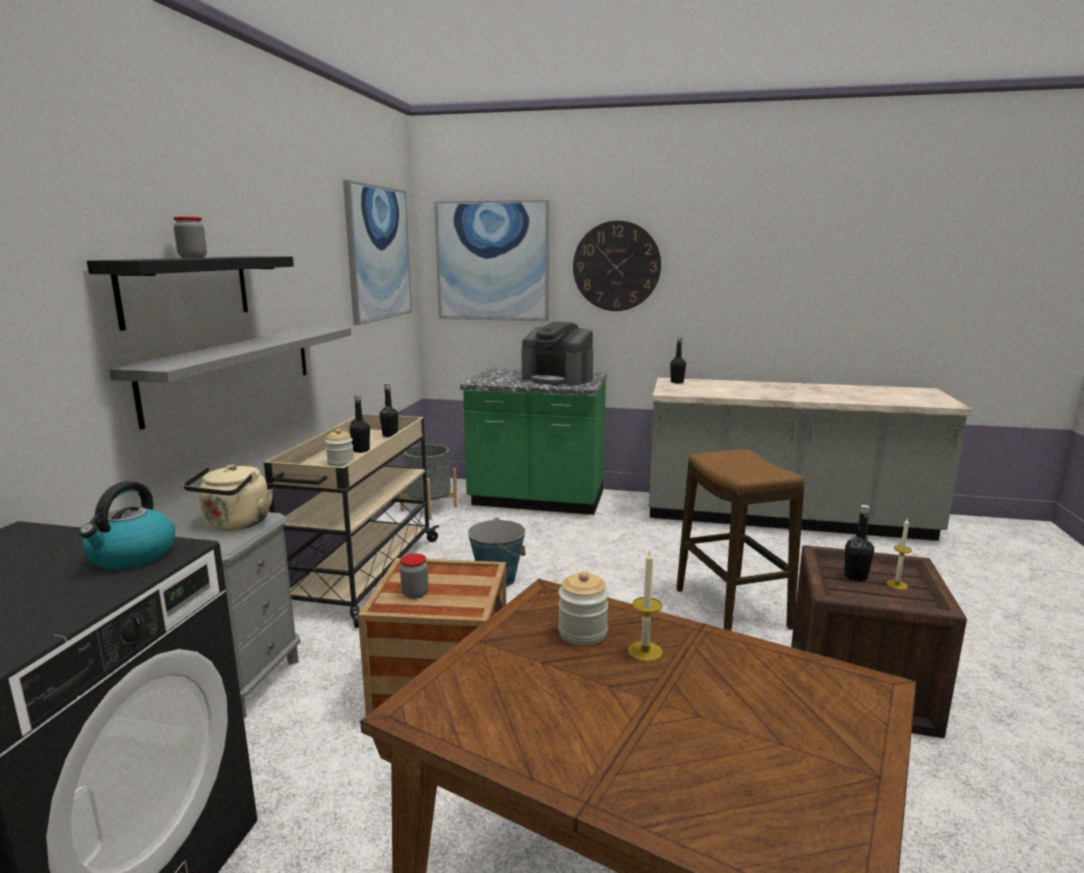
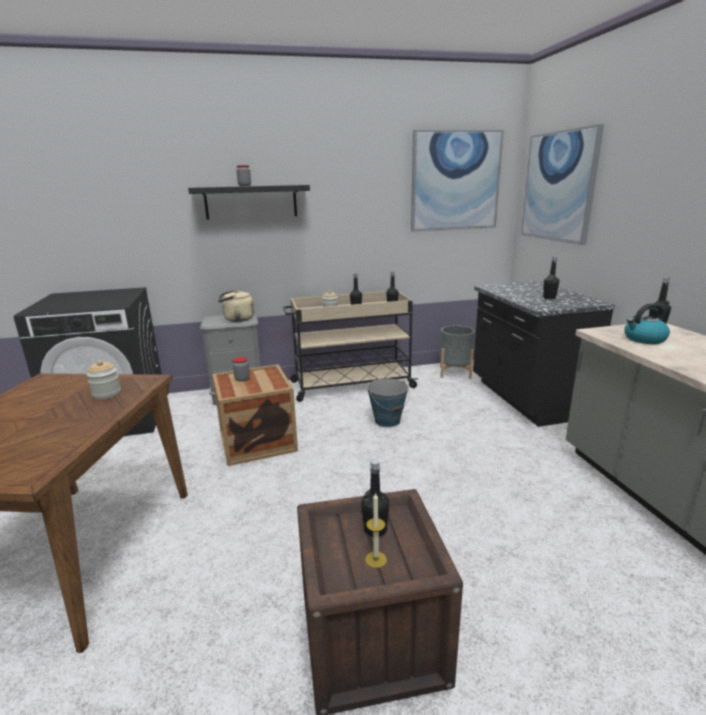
camera: 65 degrees right, 5 degrees up
(132, 556) = (112, 303): kettle -> kettle (644, 339)
(233, 370) = (282, 246): grey shelf -> none
(537, 501) = (525, 399): green counter -> black counter
(558, 379) = (549, 298): coffee machine -> black bottle
(616, 266) = (646, 191): wall clock -> none
(645, 651) = (84, 410): candle -> none
(731, 609) = (448, 531): stool -> none

